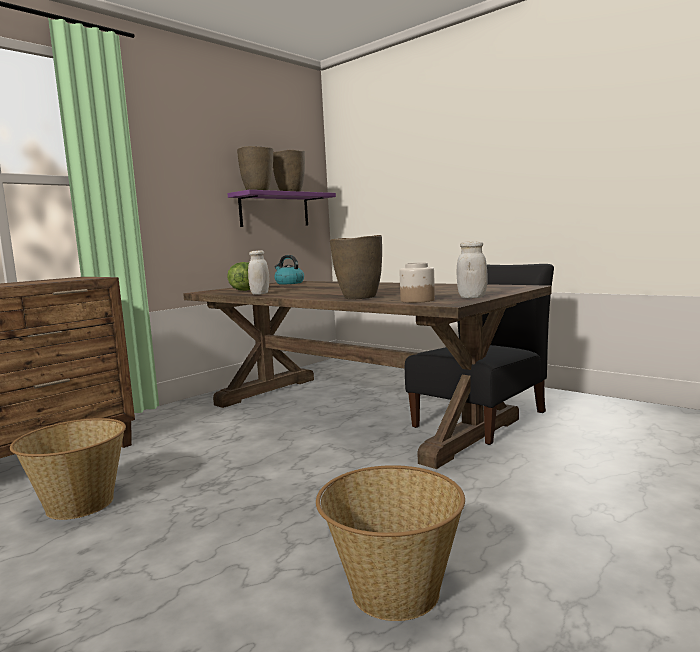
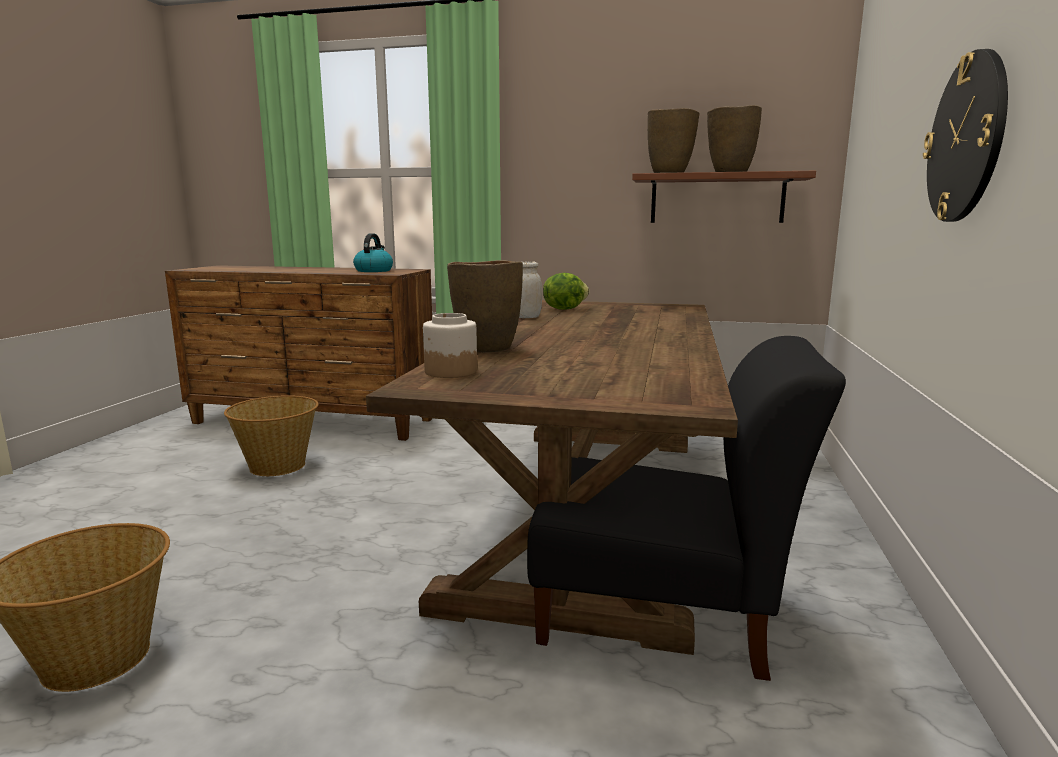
camera: 60 degrees right, 5 degrees up
(274, 210) = (717, 199): purple shelf -> brown shelf
(289, 283) = (663, 309): kettle -> kettle (374, 271)
(472, 297) = (491, 390): white jar -> none
(486, 176) = (966, 138): none -> wall clock

